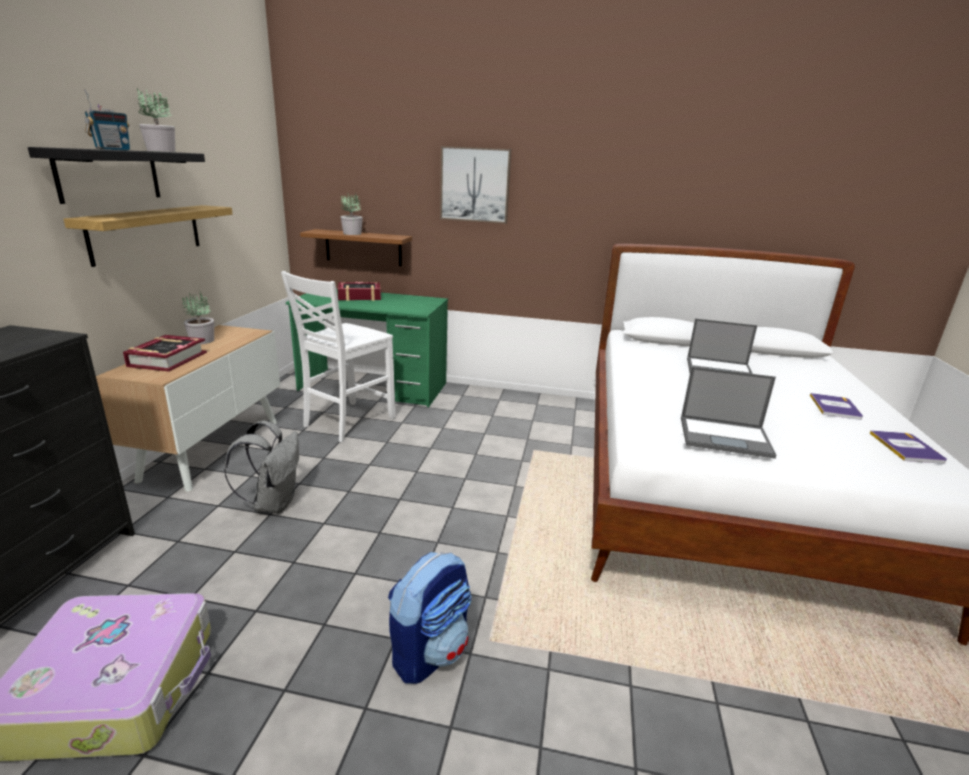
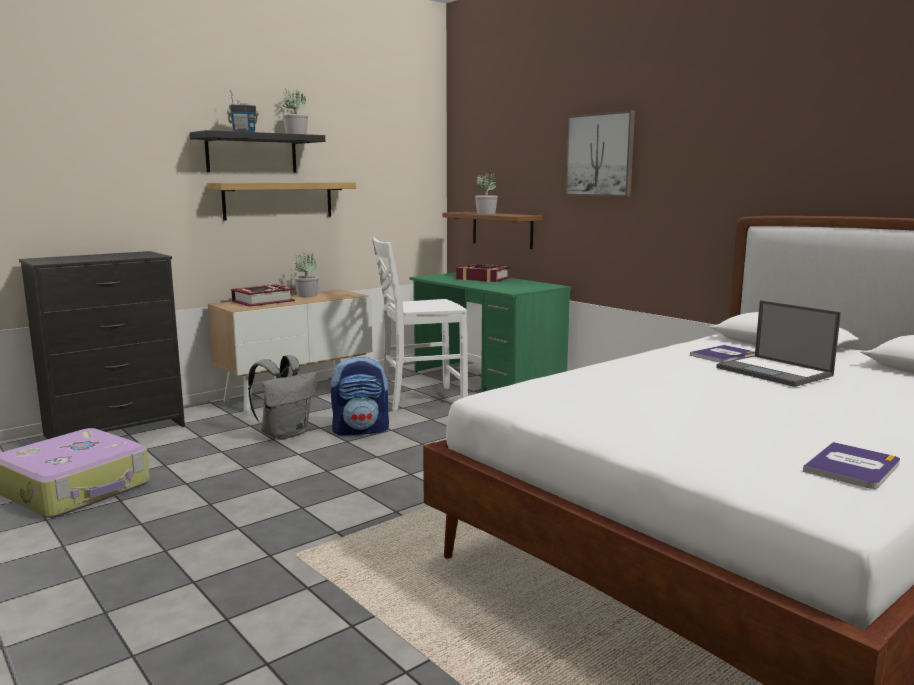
camera: 40 degrees right, 10 degrees down
(430, 651) = (246, 543): backpack -> backpack (361, 430)
(726, 437) = (591, 405): laptop -> none
(835, 407) = (857, 423): book -> book (724, 355)

